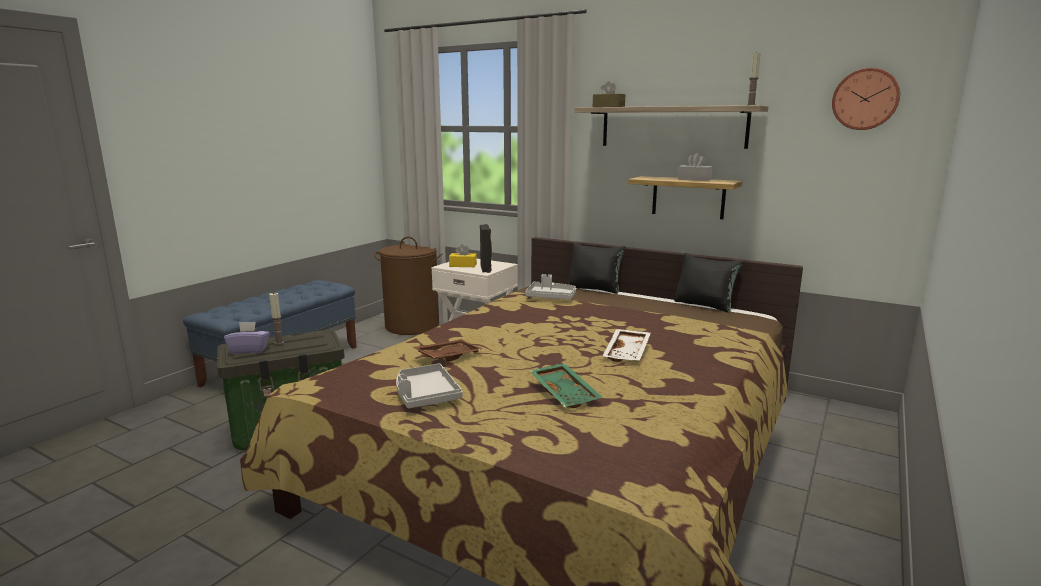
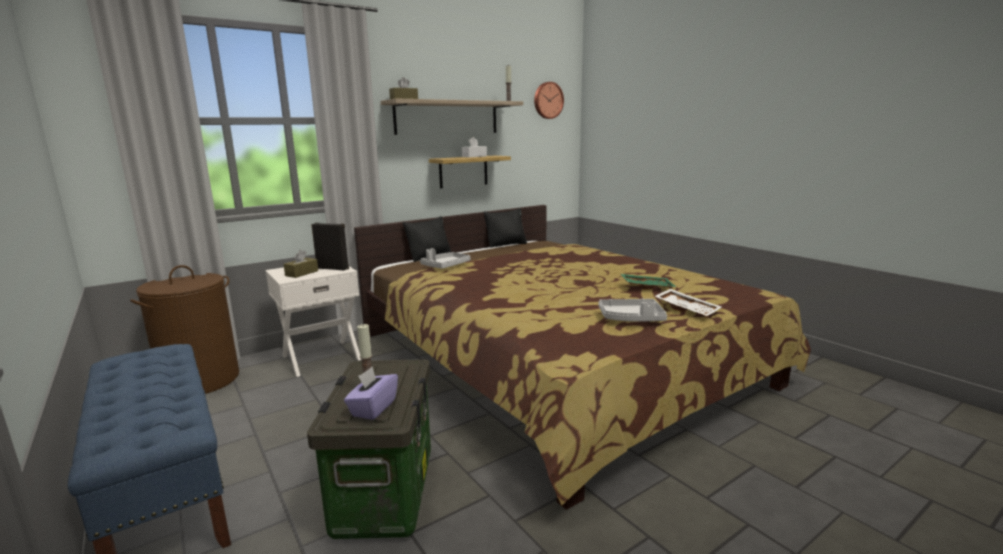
camera: 65 degrees left, 0 degrees up
(447, 356) = (554, 306): brown tray -> none
(463, 265) = (302, 273): yellow tissue box -> brown tissue box
(628, 353) = (589, 267): white tray -> white tray (687, 309)

